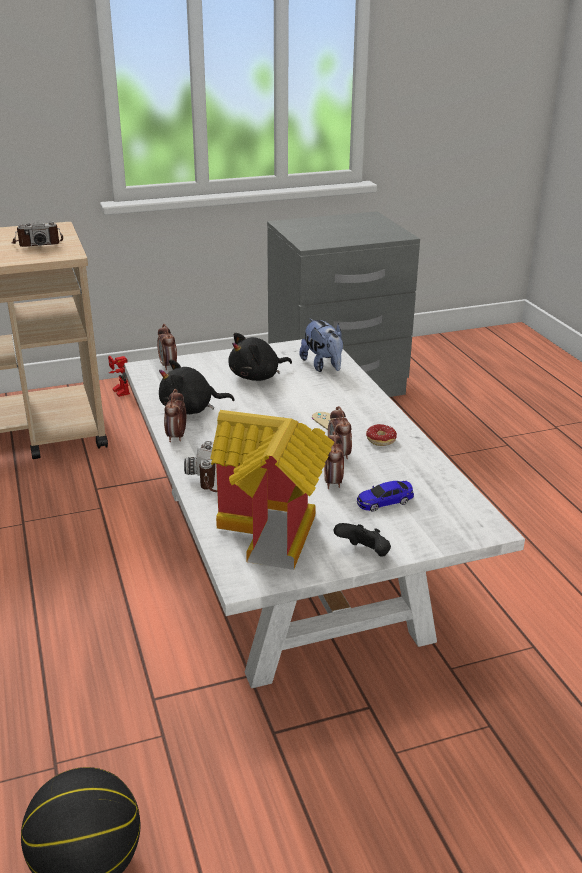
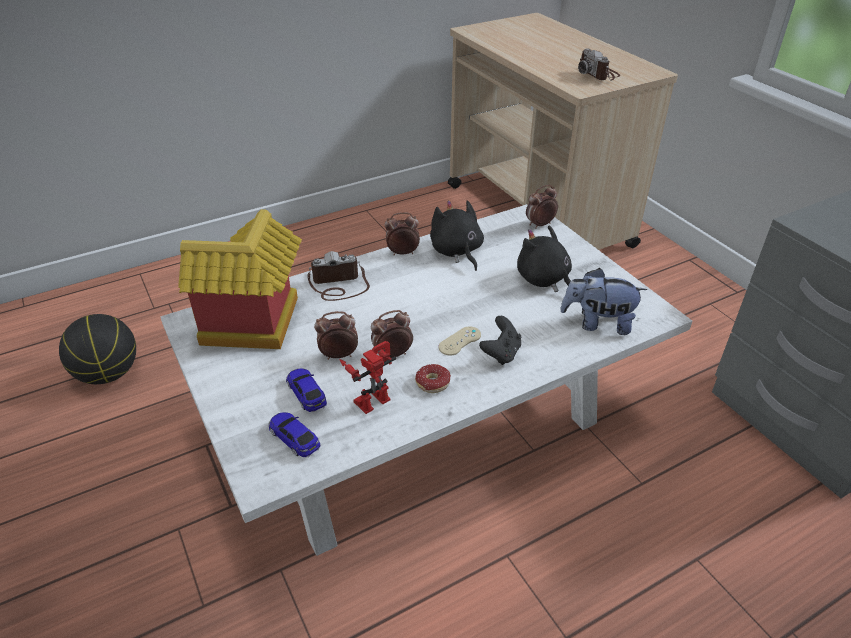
camera: 80 degrees right, 10 degrees up
(118, 391) = (661, 259): toy robot -> toy robot (371, 397)
(323, 366) = (597, 323): plush toy -> plush toy turned 45 degrees clockwise
(364, 554) = (218, 386): black game controller -> black game controller (501, 353)
(441, 510) = (294, 438): none -> toy car

